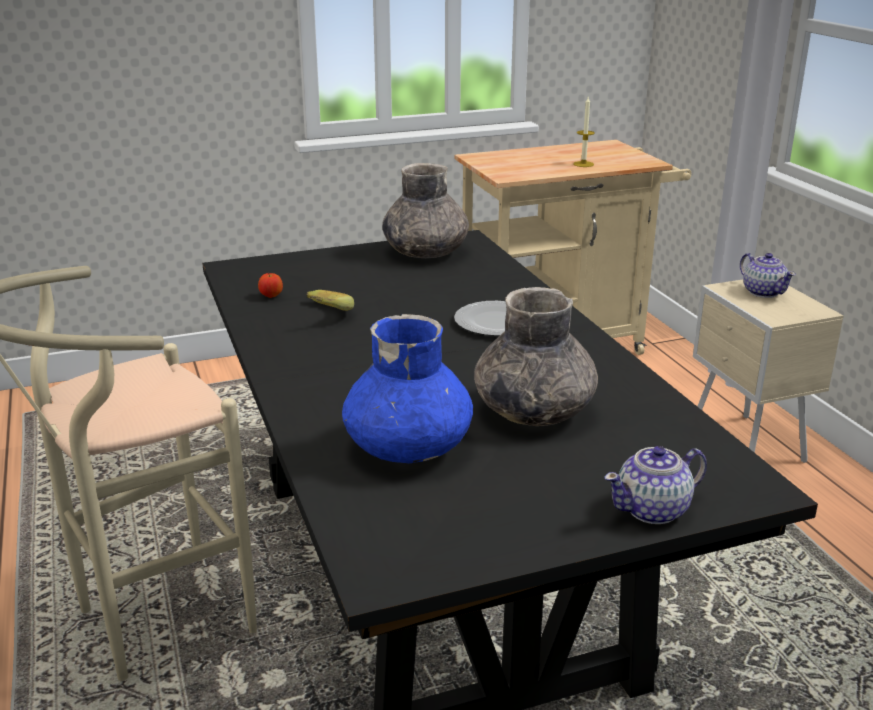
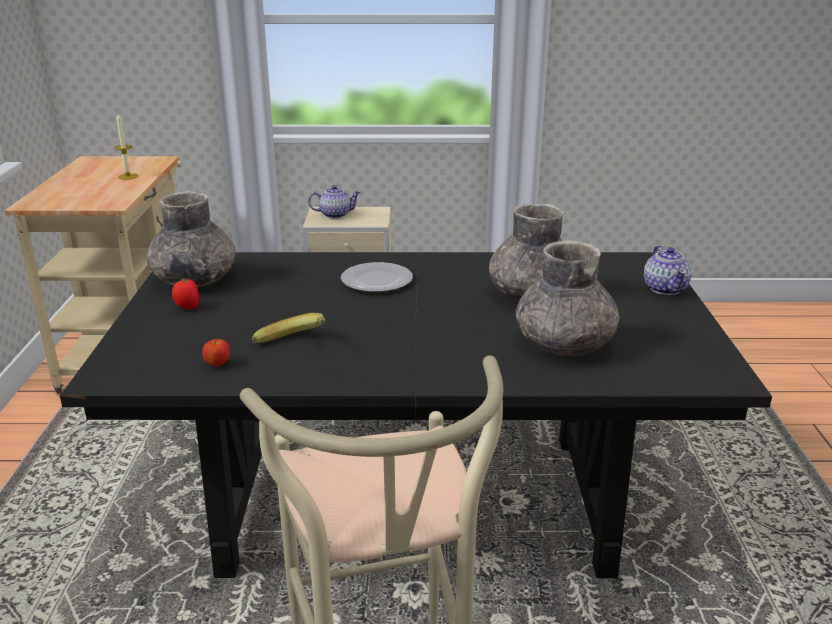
camera: 70 degrees left, 0 degrees up
(367, 263) = (187, 308): none -> tomato
(409, 447) = (564, 344): blue vase -> grey vase

